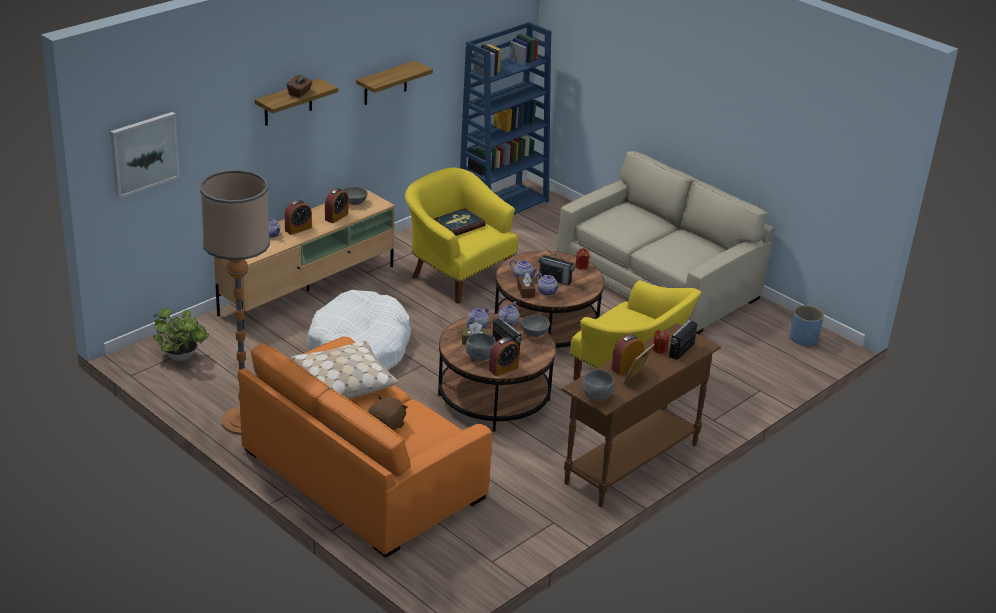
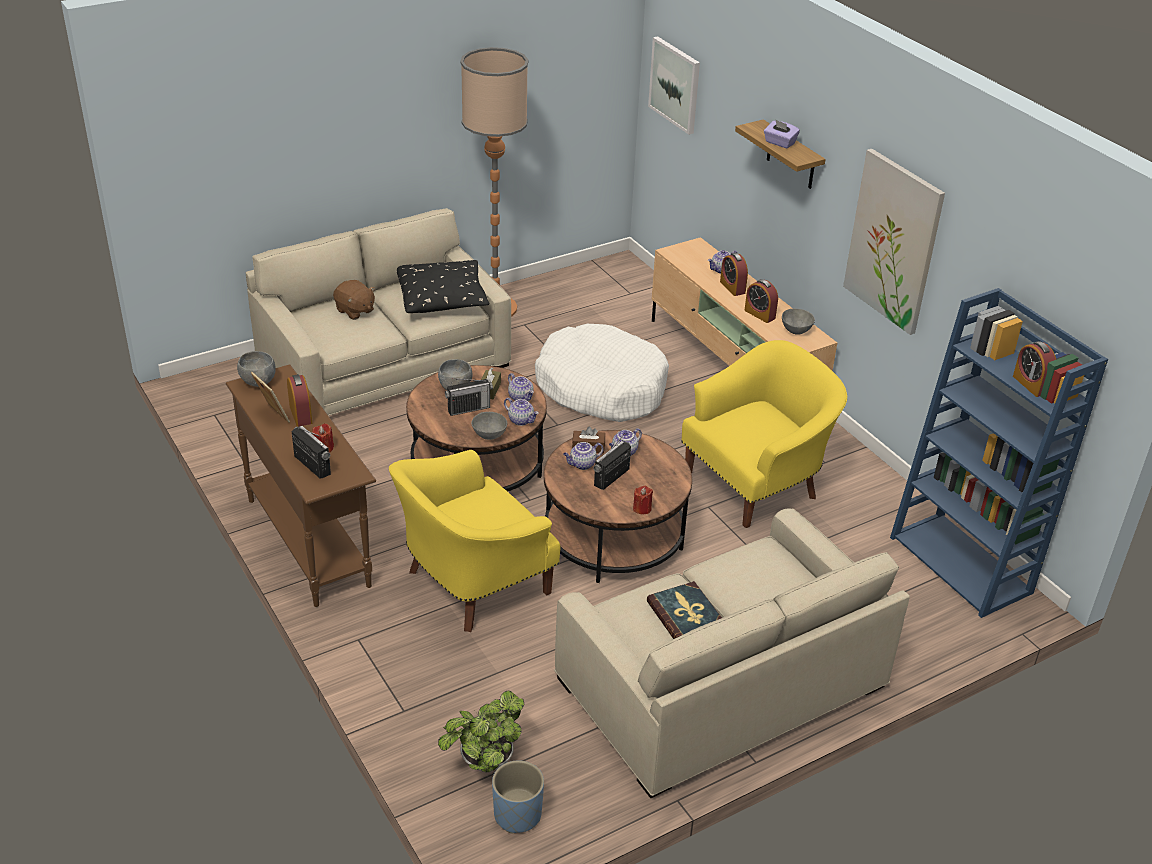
camera: 105 degrees right, 5 degrees up
(182, 357) = (613, 285): potted plant -> potted plant (483, 763)
(300, 93) = (779, 143): brown tissue box -> purple tissue box
(343, 381) = (442, 297): beige pillow -> black pillow
(361, 473) = (383, 361): orange sofa -> beige sofa
(385, 83) = (893, 241): shelf -> picture
(459, 224) = (767, 423): book -> book (685, 615)
(503, 369) = (426, 399): alarm clock -> alarm clock (1031, 384)

